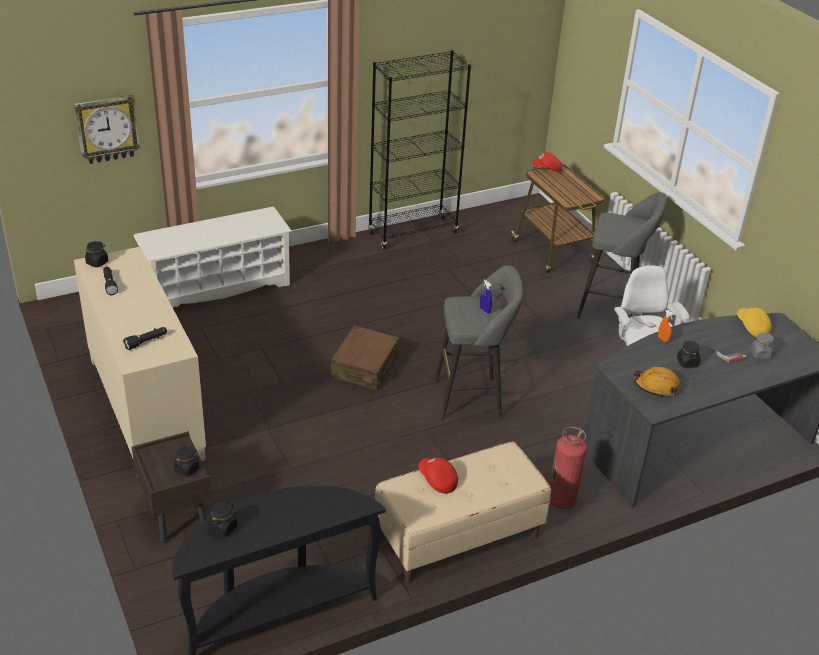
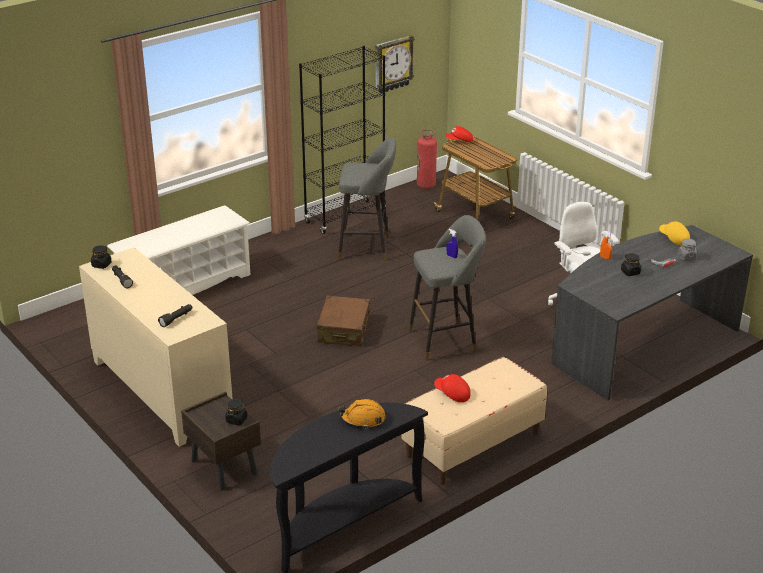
camera: 10 degrees left, 5 degrees down
(107, 129) = (78, 149): wall clock -> wall clock (393, 64)
(223, 527) = (301, 445): black jar -> none
(561, 500) = (548, 404): fire extinguisher -> fire extinguisher (426, 185)
(611, 309) = (540, 253): grey stool -> grey stool (367, 248)
(656, 386) = (611, 293): orange hard hat -> orange hard hat (363, 419)

